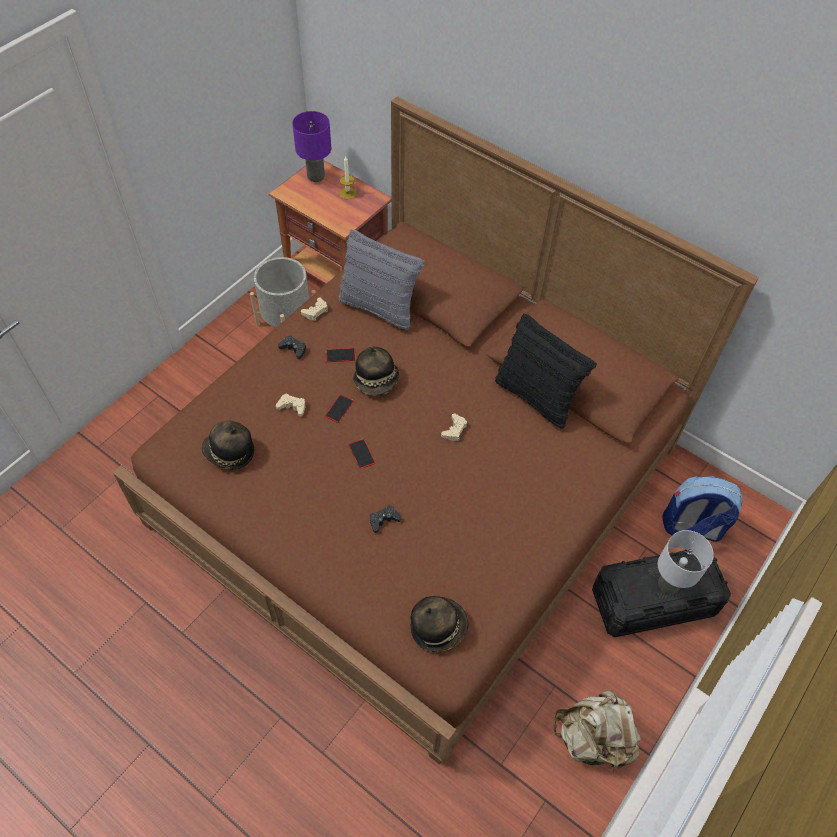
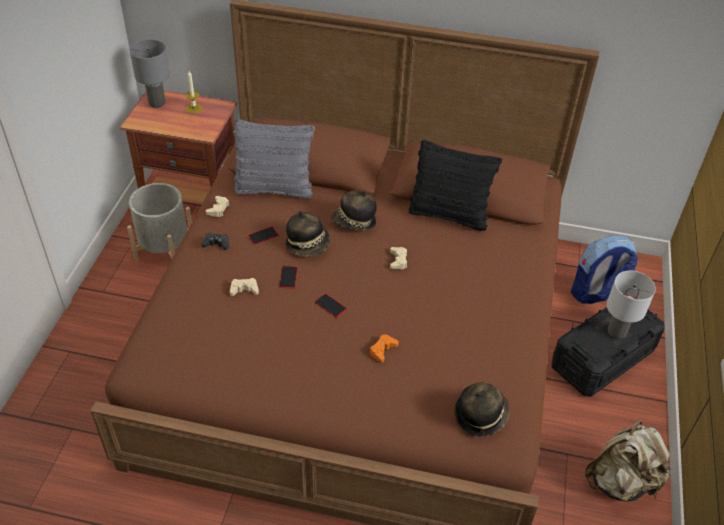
camera: 25 degrees left, 10 degrees down
(229, 453) = (207, 346): hat -> hat (354, 222)
(315, 176) = (156, 103): purple table lamp -> grey table lamp
(384, 520) = (382, 350): black game controller -> orange game controller

